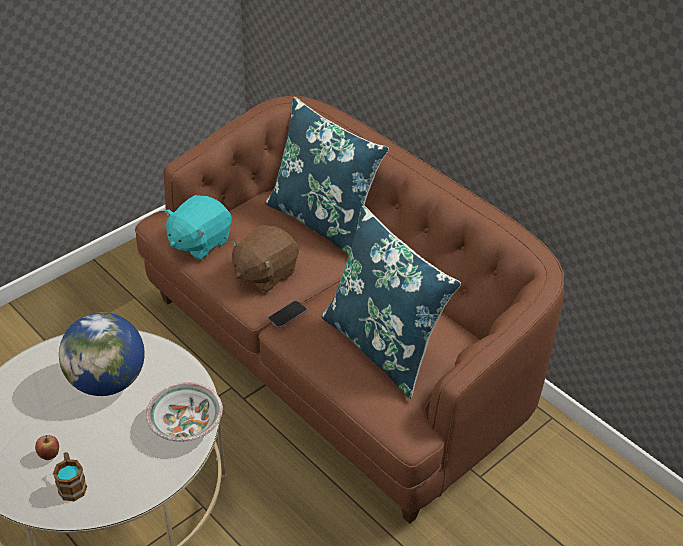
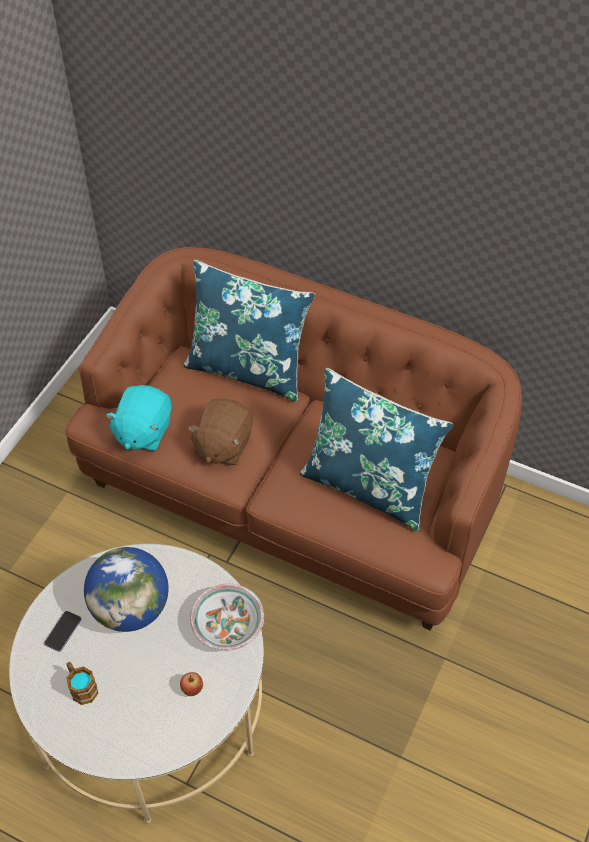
camera: 20 degrees left, 10 degrees up
(49, 455) = (119, 703): apple -> apple (192, 689)
(72, 484) = (156, 723): mug -> mug (81, 687)
(287, 315) = (266, 482): phone -> phone (63, 631)

